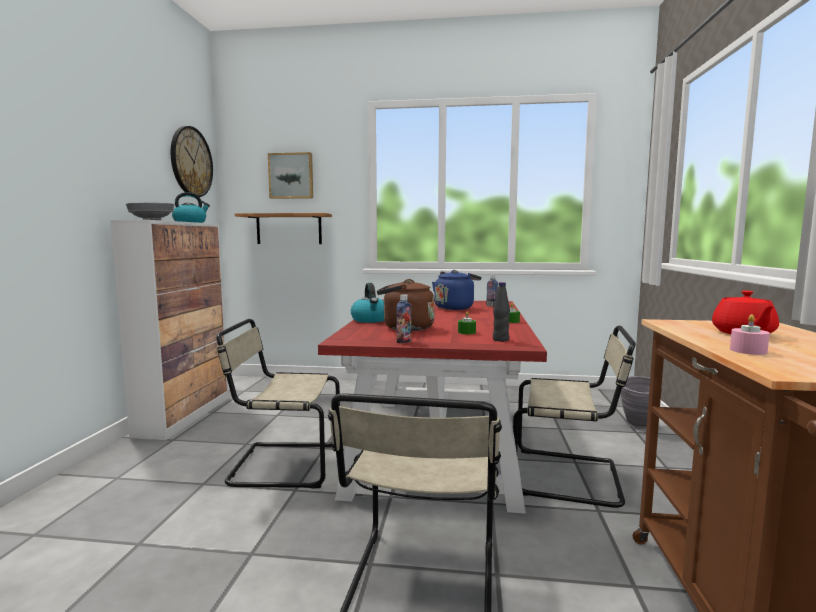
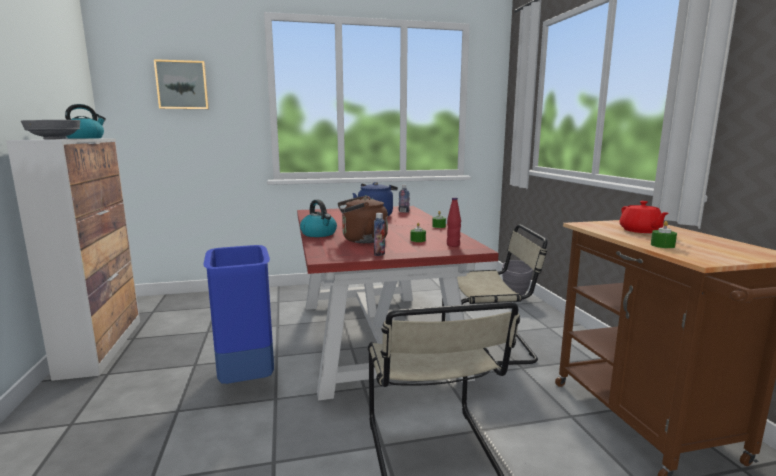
camera: 20 degrees left, 5 degrees up
(191, 162) = (67, 67): wall clock -> none
(281, 464) = (246, 378): beige chair -> blue trash can
(289, 229) = (183, 141): shelf -> none
(500, 340) = (453, 245): black bottle -> red bottle
(748, 351) = (662, 245): pink candle -> green candle

